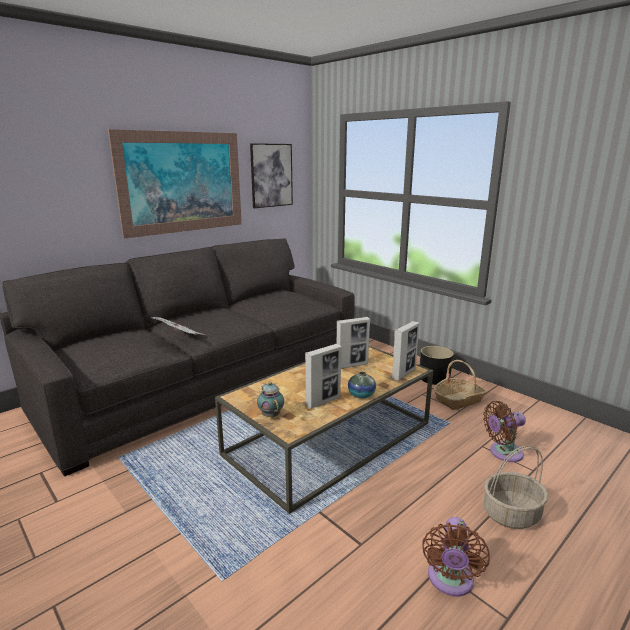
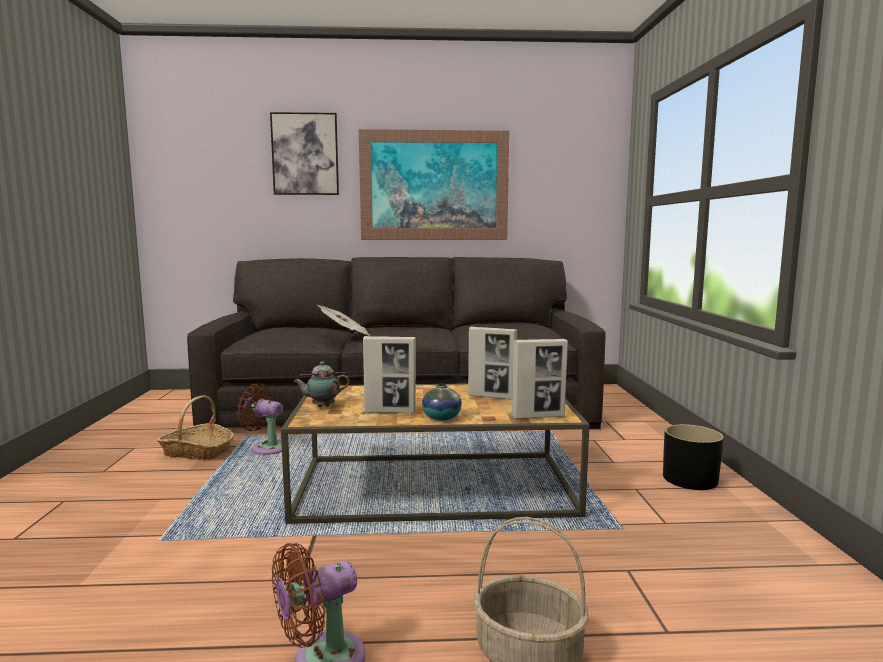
camera: 40 degrees right, 10 degrees down
(270, 415) = (321, 406): teapot -> teapot turned 120 degrees counterclockwise
(271, 175) = (558, 182): picture -> picture (305, 154)
(458, 400) = (686, 512): basket -> basket (197, 452)
(503, 453) = (650, 591): brown fan -> brown fan (266, 448)

